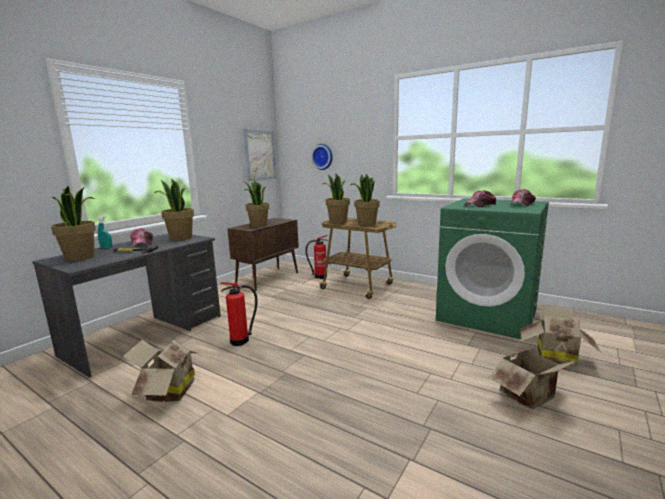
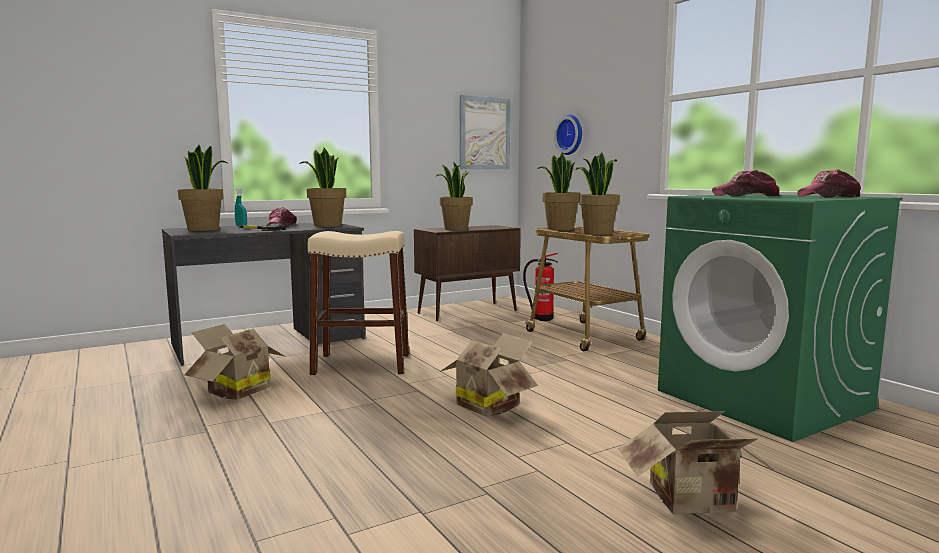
camera: 25 degrees right, 5 degrees down
(241, 341) = (361, 364): fire extinguisher -> beige stool
(553, 356) = (818, 470): cardboard box -> cardboard box (489, 405)

